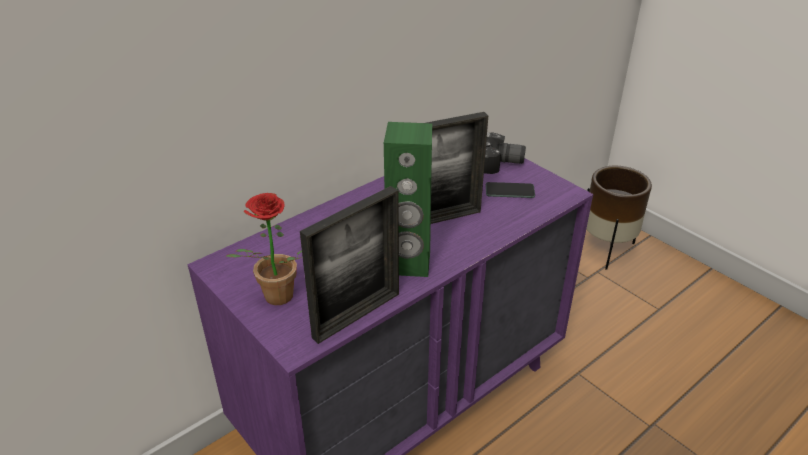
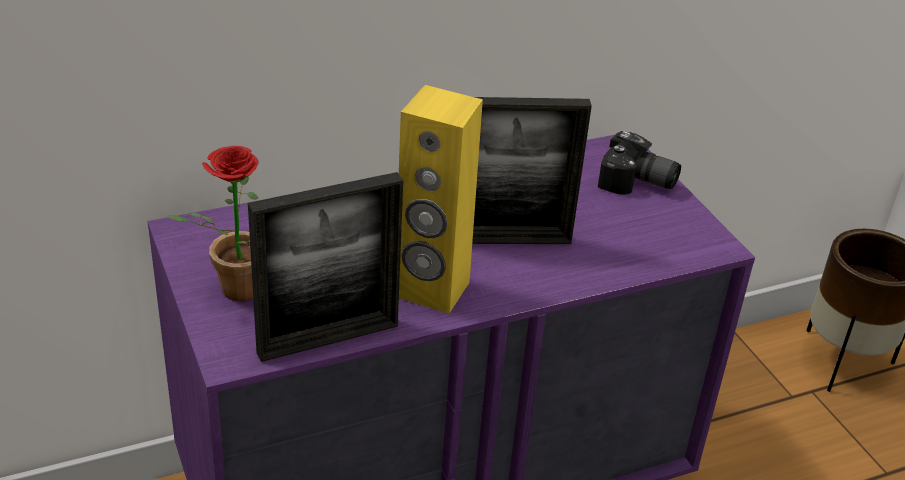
camera: 15 degrees right, 0 degrees up
(408, 264) = (431, 290): green speaker -> yellow speaker
(510, 191) = (631, 224): phone -> none

